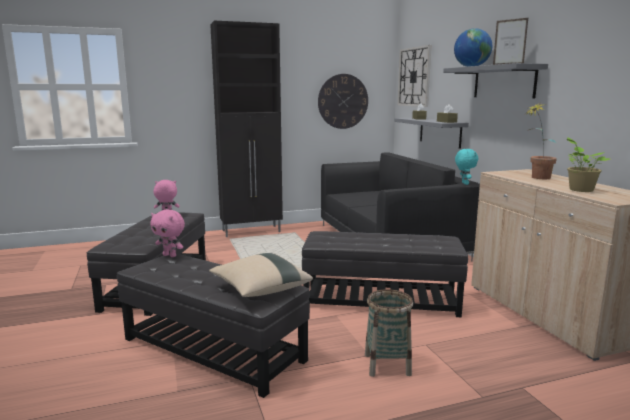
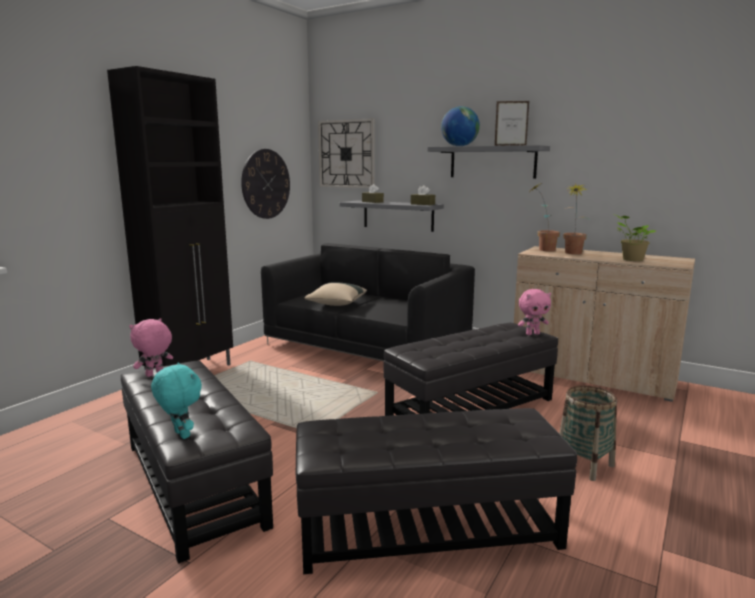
camera: 40 degrees left, 0 degrees up
(170, 255) = (316, 425): pink plush toy -> pink plush toy (532, 334)
(260, 289) = (510, 426): beige pillow -> beige pillow (336, 304)
(464, 183) = (462, 268): turquoise plush toy -> turquoise plush toy (180, 435)
(521, 172) = (542, 249): none -> potted plant

